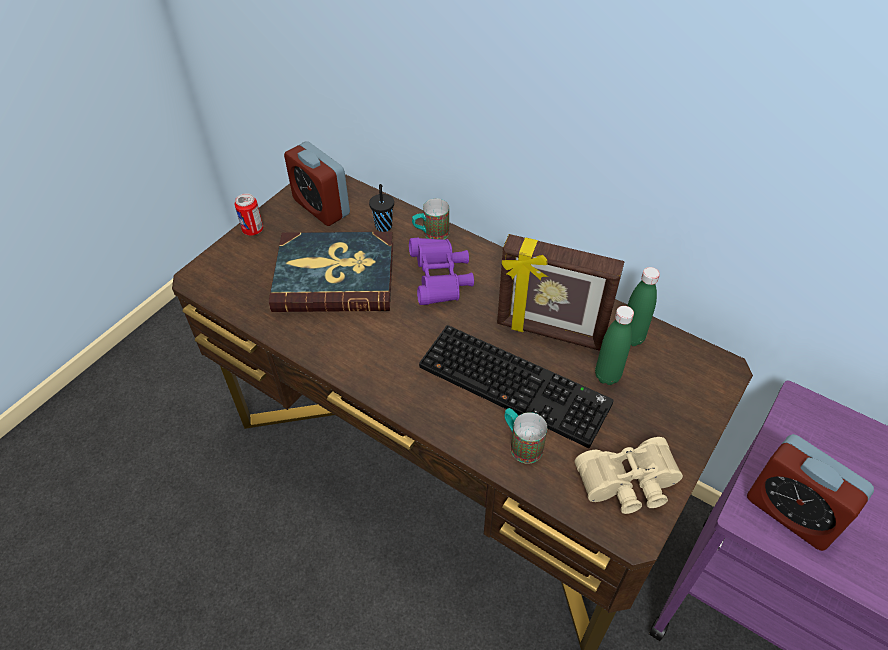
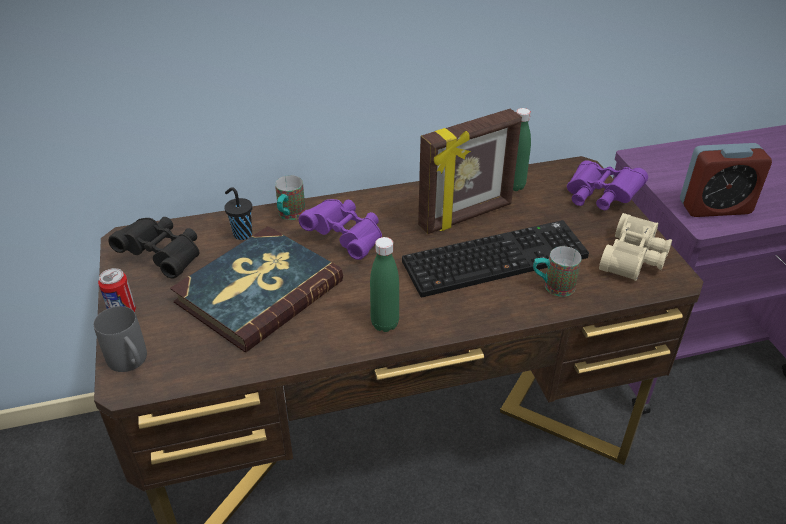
camera: 50 degrees left, 10 degrees down
(215, 267) = (131, 363): none -> grey mug
(321, 207) = (163, 256): alarm clock -> black binoculars
(607, 376) = (534, 214): green bottle -> green bottle (384, 324)
(692, 408) = (599, 197): none -> purple binoculars

